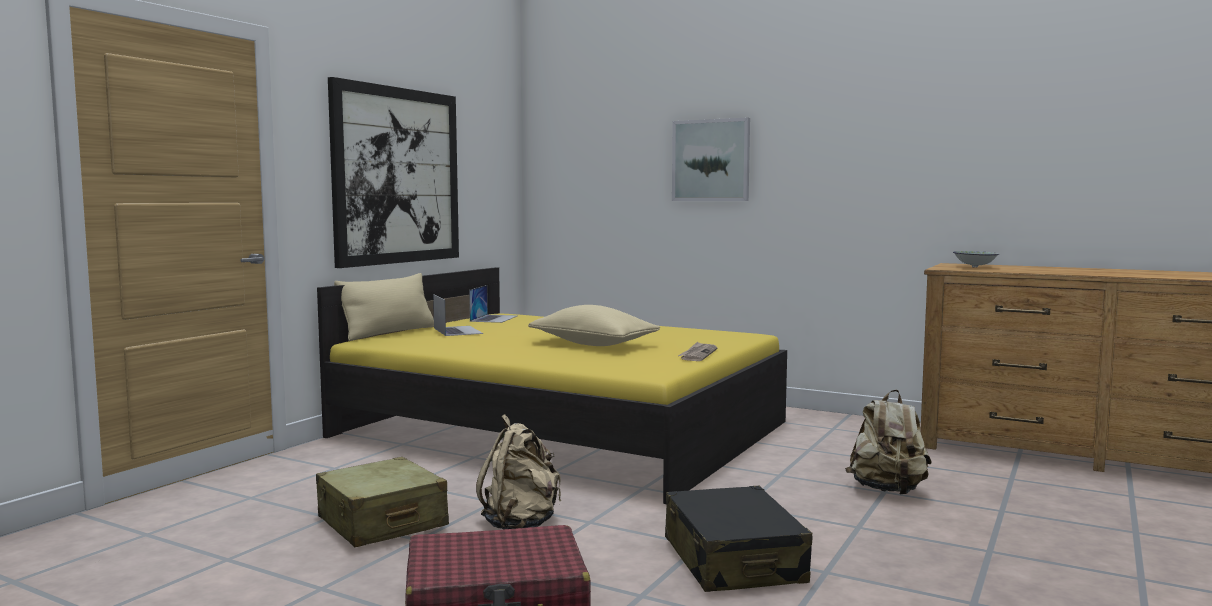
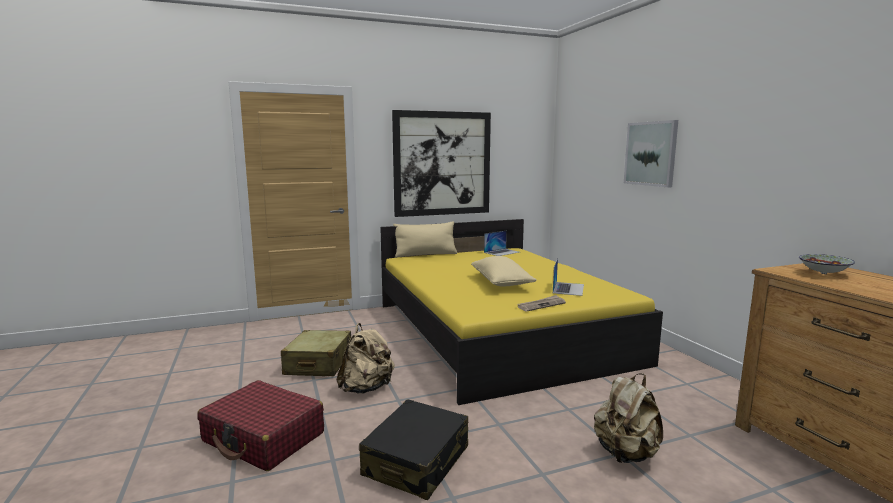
camera: 40 degrees right, 5 degrees up
(457, 331) = (455, 259): laptop -> laptop (568, 288)

